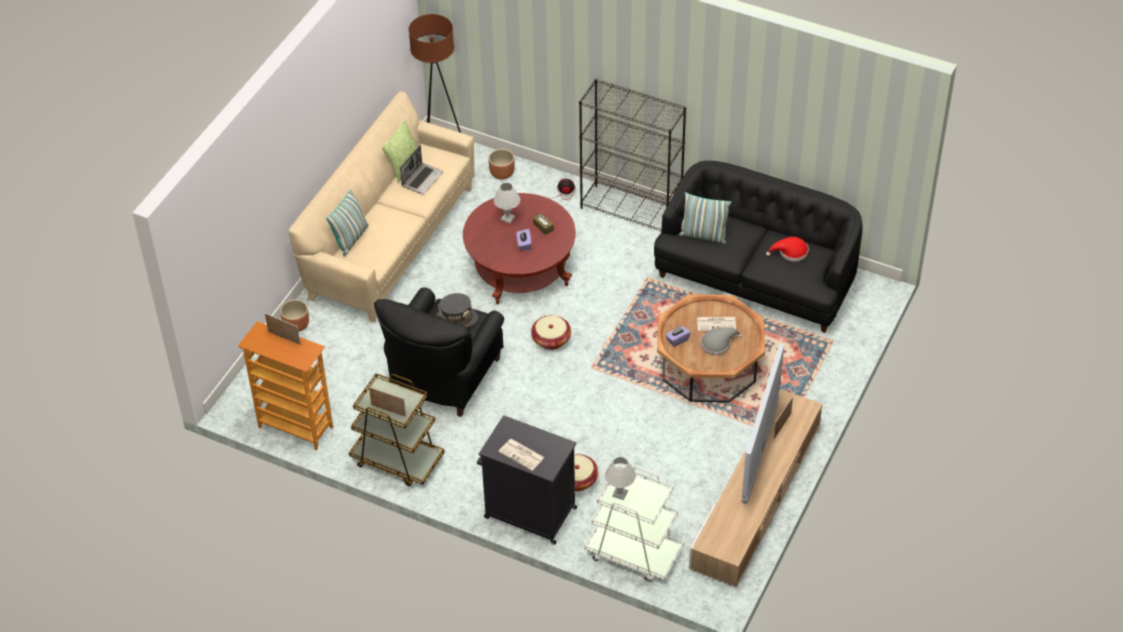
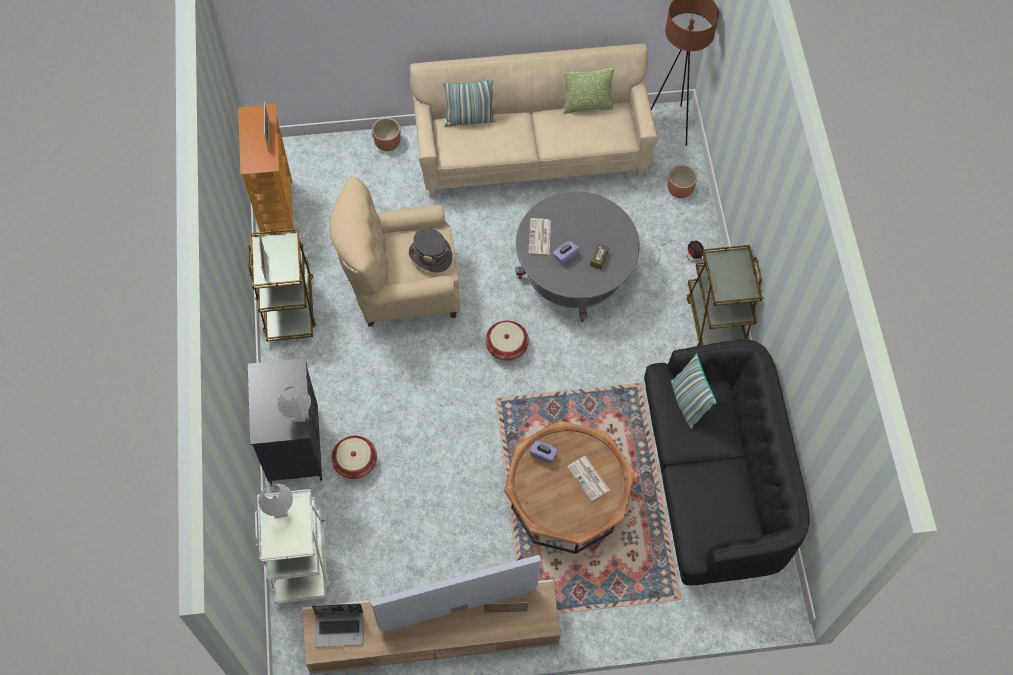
camera: 55 degrees right, 15 degrees up
(422, 179) = (580, 128): laptop -> laptop (340, 628)
(444, 379) = (402, 288): black armchair -> beige armchair
(507, 218) = (588, 223): white table lamp -> white table lamp (298, 415)
(520, 269) = (574, 272): red coffee table -> grey coffee table
(522, 455) = (266, 400): newspaper -> newspaper (540, 237)
(631, 211) = (716, 322): black bookcase -> brown cart
(717, 344) = (563, 494): grey hat -> none
(790, 252) = (724, 496): red hat -> none

